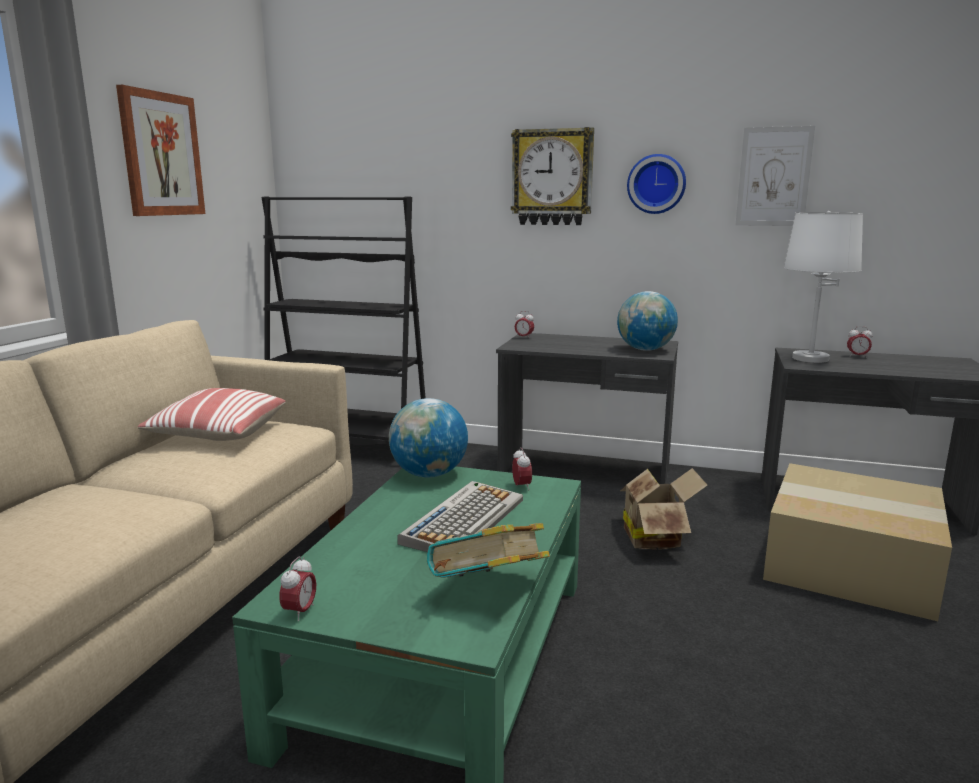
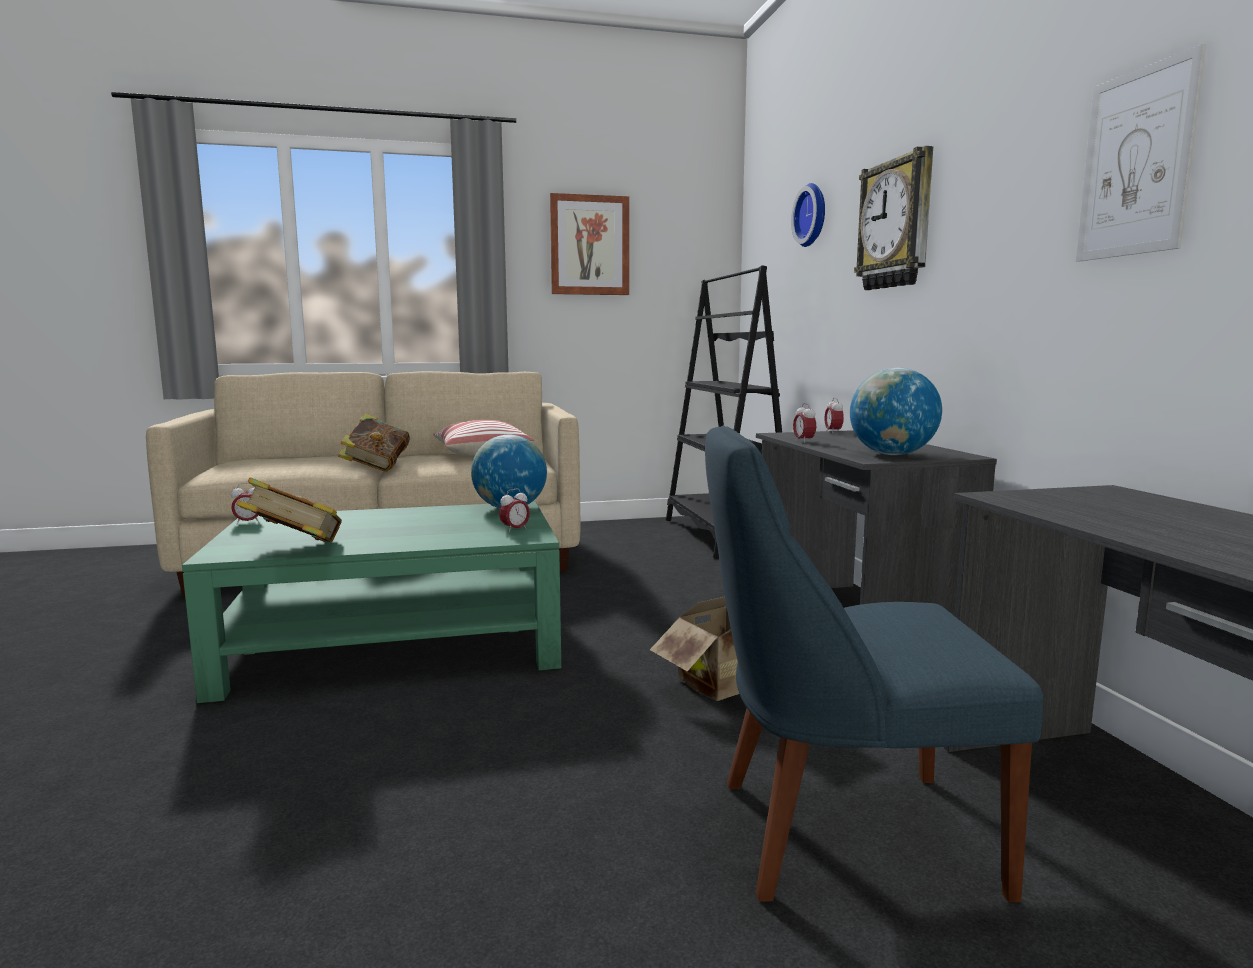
camera: 60 degrees right, 5 degrees down
(169, 492) = (376, 468): none -> book
(464, 520) = (421, 527): keyboard -> none
(656, 184) = (989, 211): wall clock -> wall clock (813, 215)
(810, 359) = (1074, 498): white table lamp -> none
(847, 565) = (840, 833): cardboard box -> blue chair
(857, 356) = (1200, 515): alarm clock -> alarm clock (803, 441)

